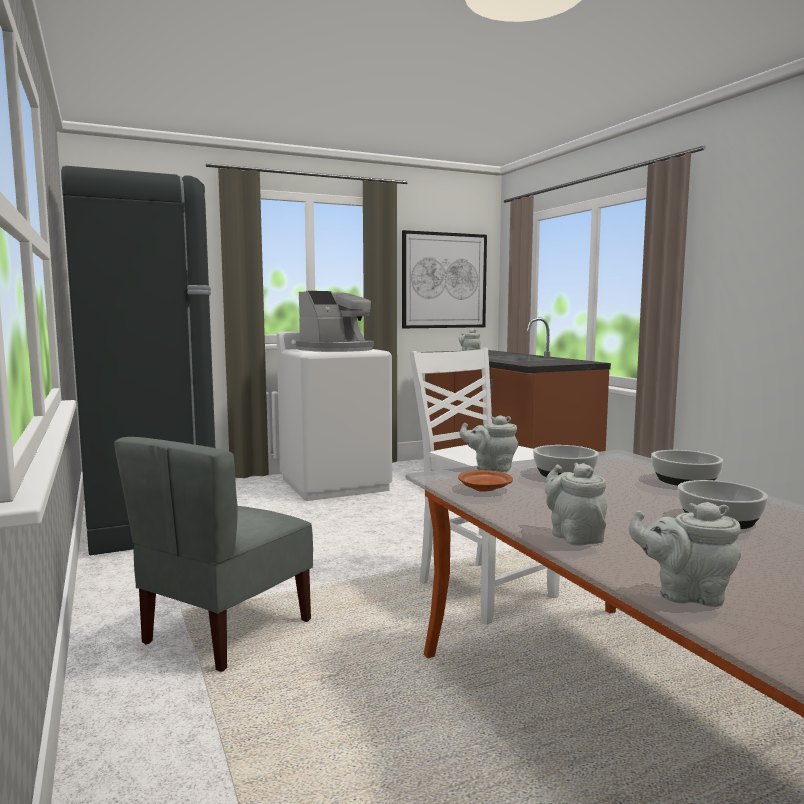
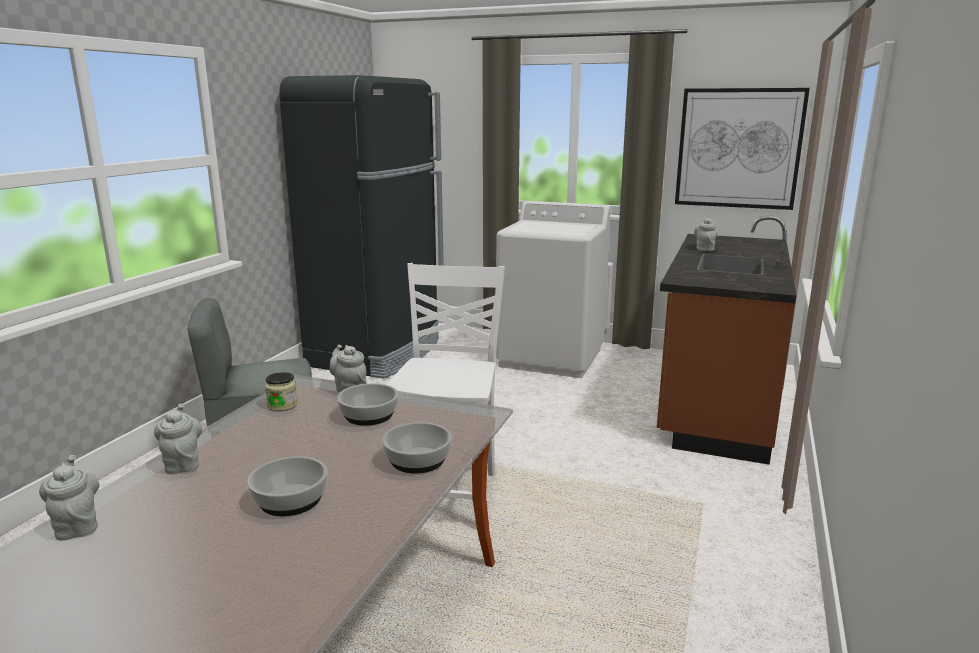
camera: 45 degrees right, 10 degrees up
(337, 350) = (553, 227): coffee machine -> none
(484, 488) = (282, 405): brown plate -> jar
(574, 536) = (182, 463): grey teapot -> grey teapot turned 45 degrees counterclockwise

